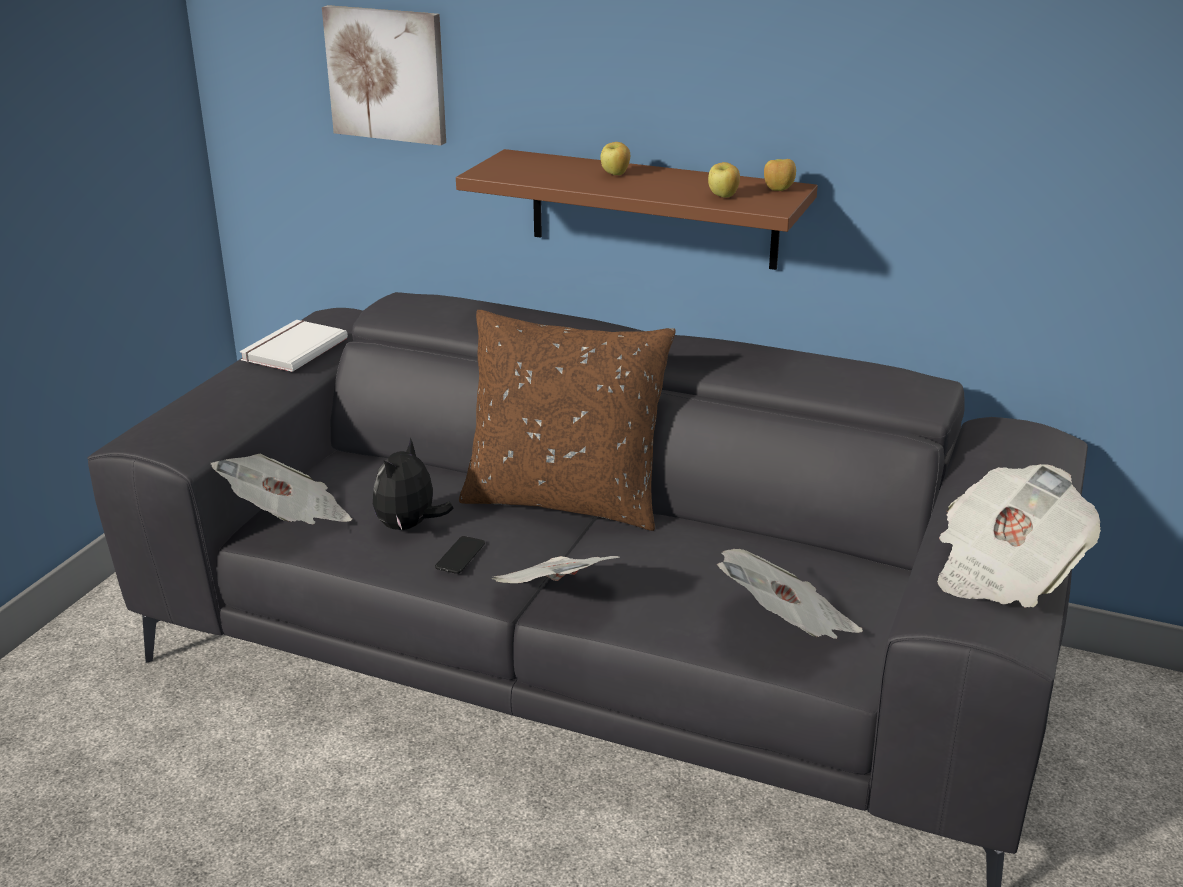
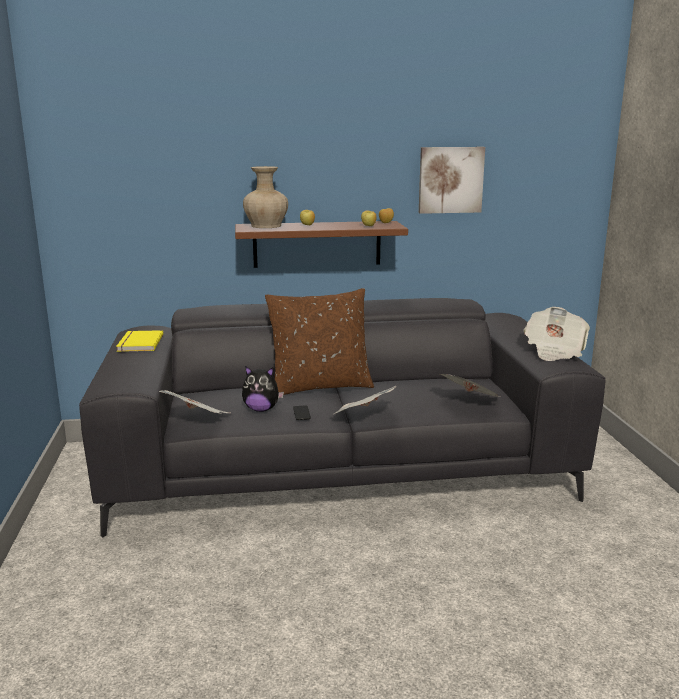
camera: 30 degrees left, 10 degrees down
(292, 349) = (139, 343): white book -> yellow book
(387, 74) = (165, 191): picture -> picture (450, 180)
(409, 526) = (261, 409): plush toy -> plush toy turned 75 degrees counterclockwise
(539, 165) = (266, 226): none -> beige vase

